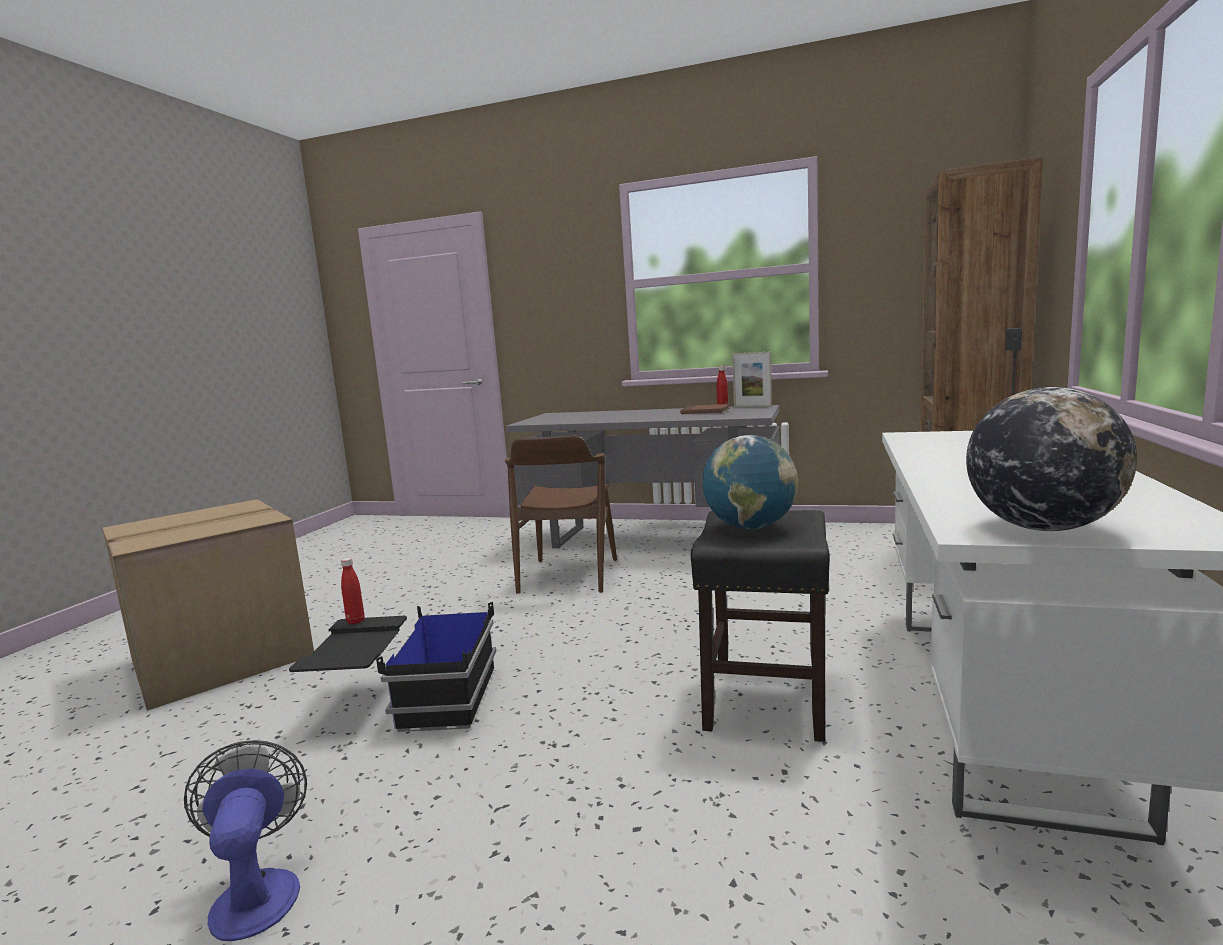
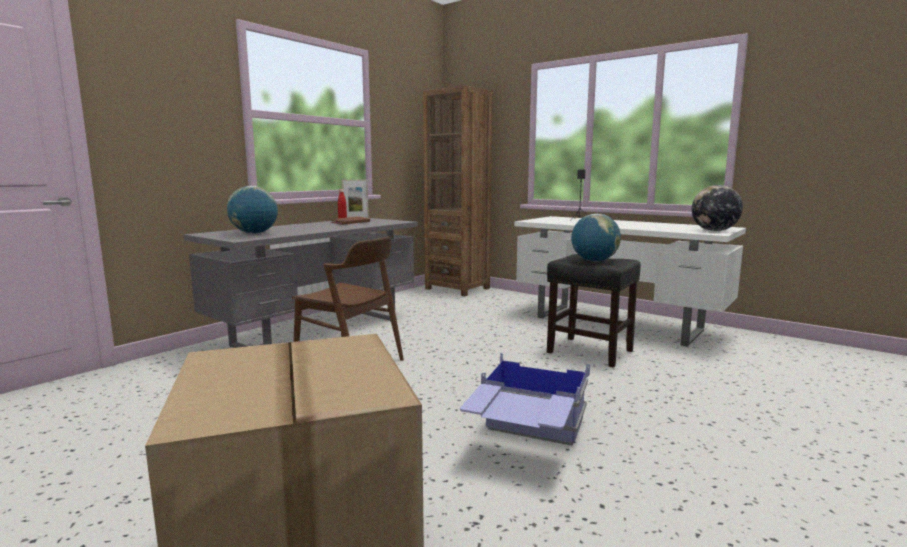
camera: 70 degrees left, 0 degrees up
(257, 891) = (749, 496): fan -> none
(355, 621) = (475, 401): red bottle -> none
(406, 701) = (526, 440): black storage box -> blue storage box
(567, 418) = (254, 233): none -> globe

